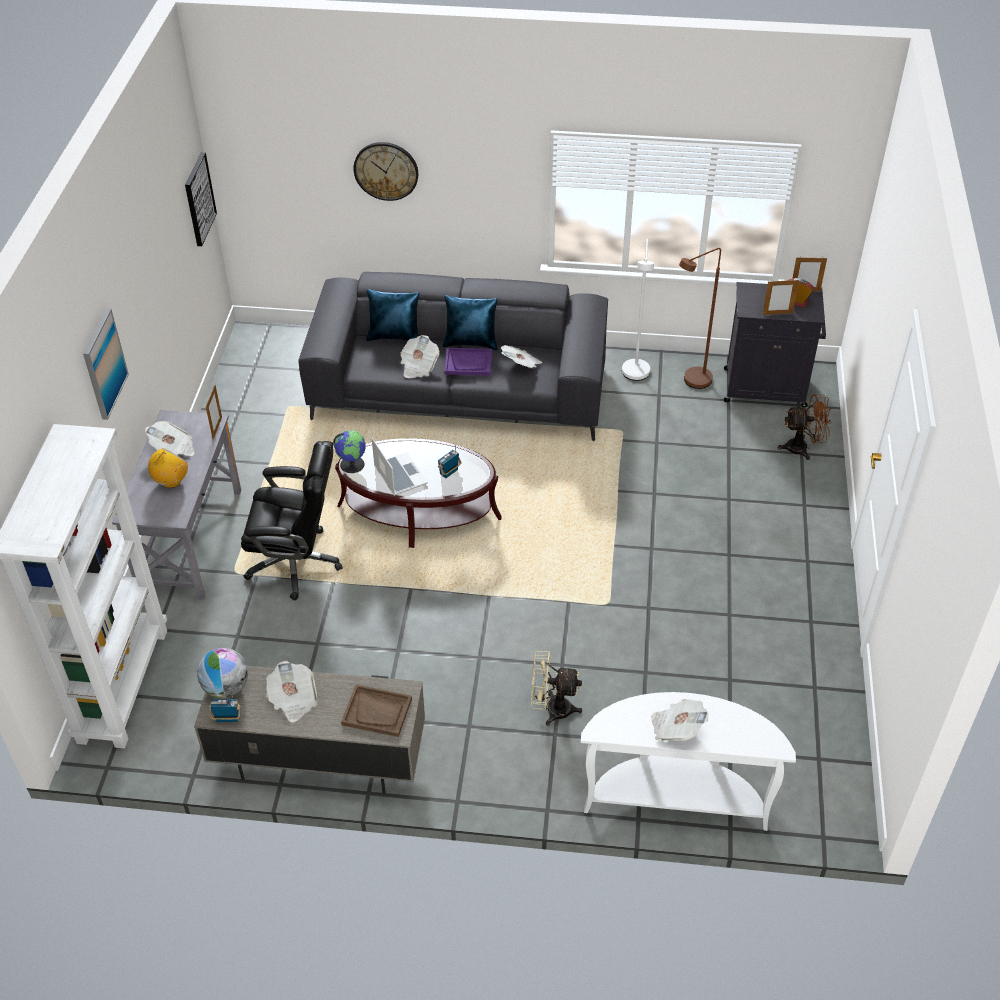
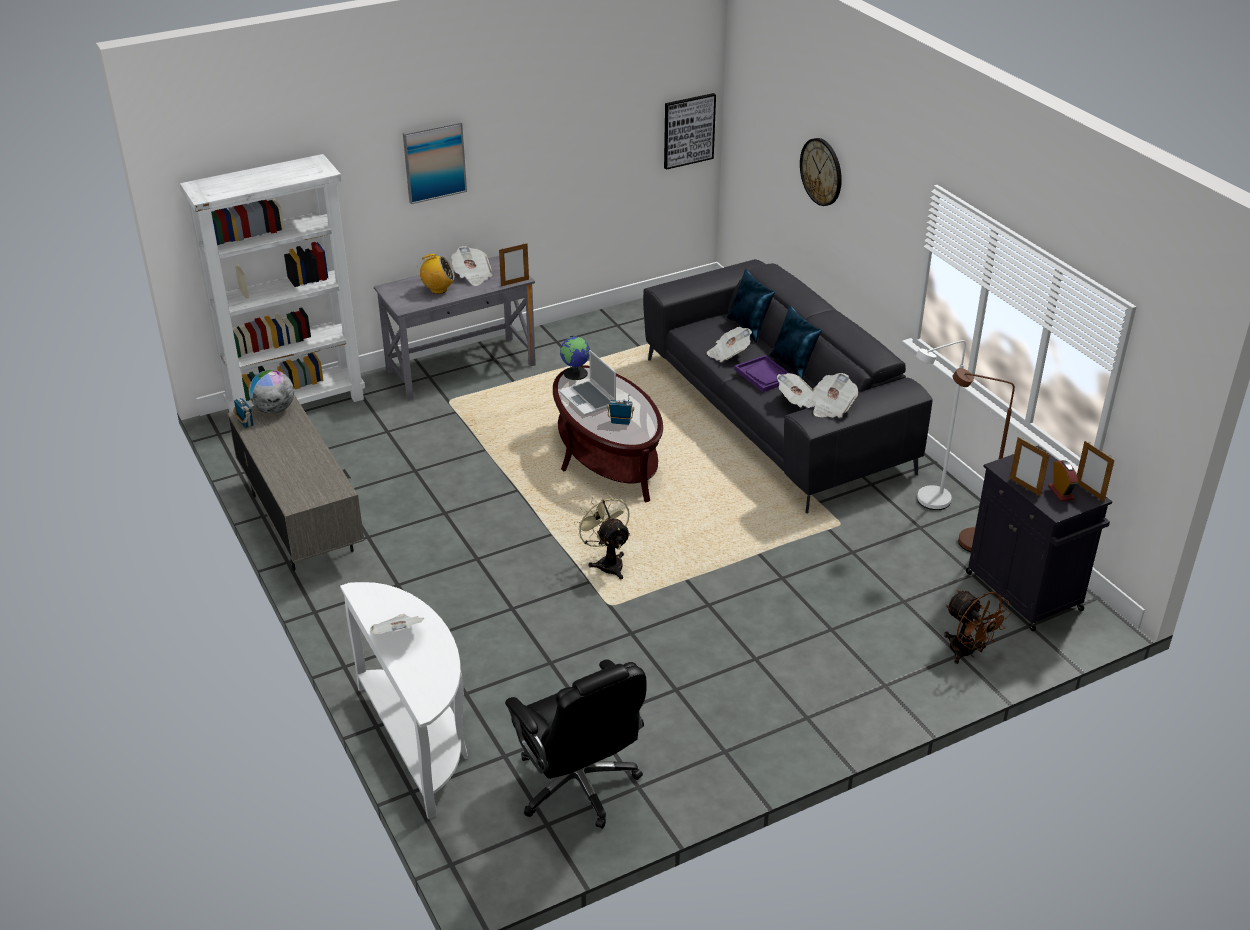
camera: 55 degrees right, 10 degrees down
(293, 700) = (287, 443): newspaper -> newspaper (831, 407)
(296, 562) = (488, 423): black office chair -> black office chair (578, 785)
(377, 712) = (307, 486): brown tray -> none
(399, 475) = (589, 399): laptop -> laptop turned 120 degrees clockwise
(552, 709) = (456, 623): beige fan -> beige fan (607, 563)

